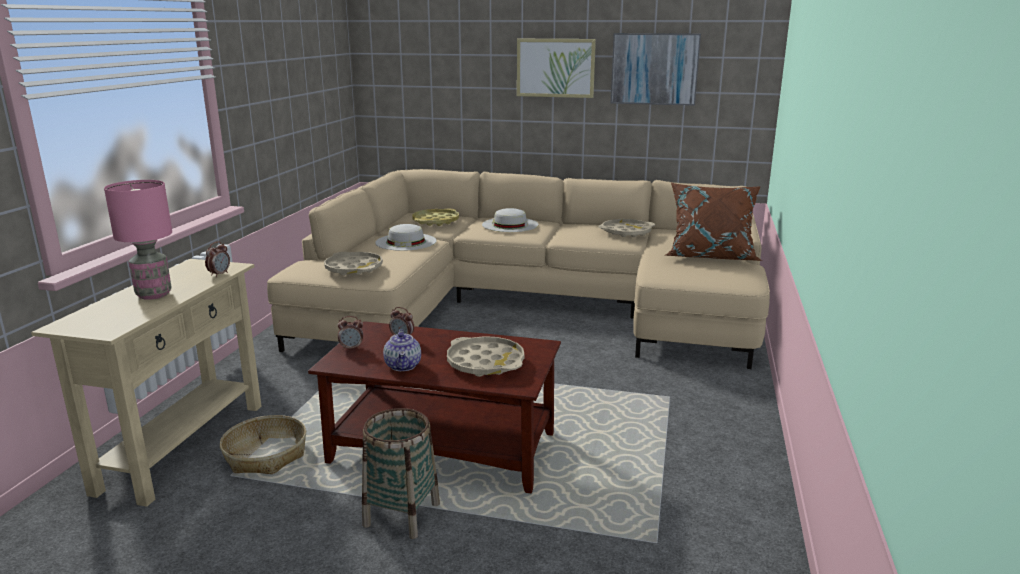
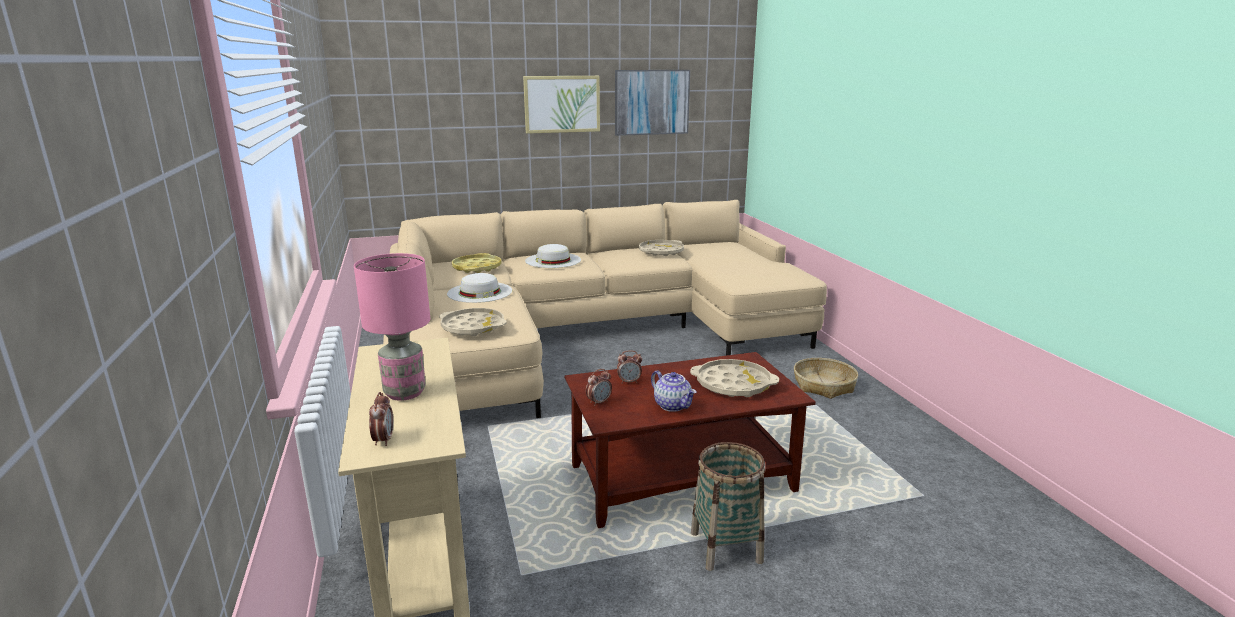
camera: 30 degrees left, 0 degrees up
(219, 274) = (434, 355): alarm clock -> alarm clock (383, 440)
(266, 455) = (528, 542): basket -> basket (823, 385)
(710, 255) = (749, 261): brown pillow -> none

